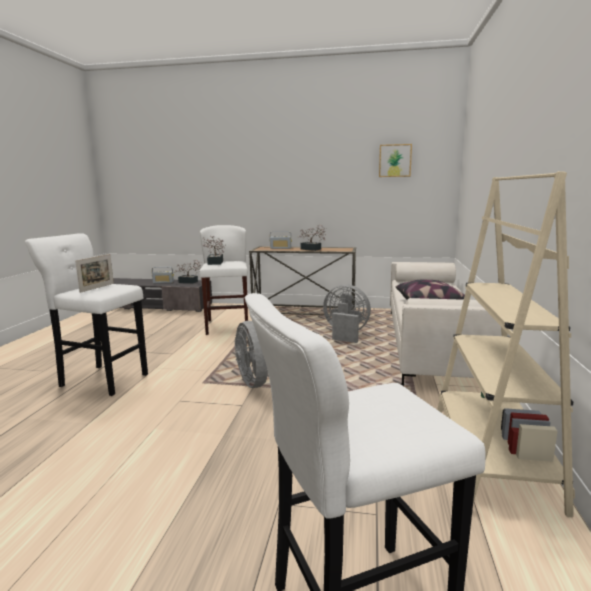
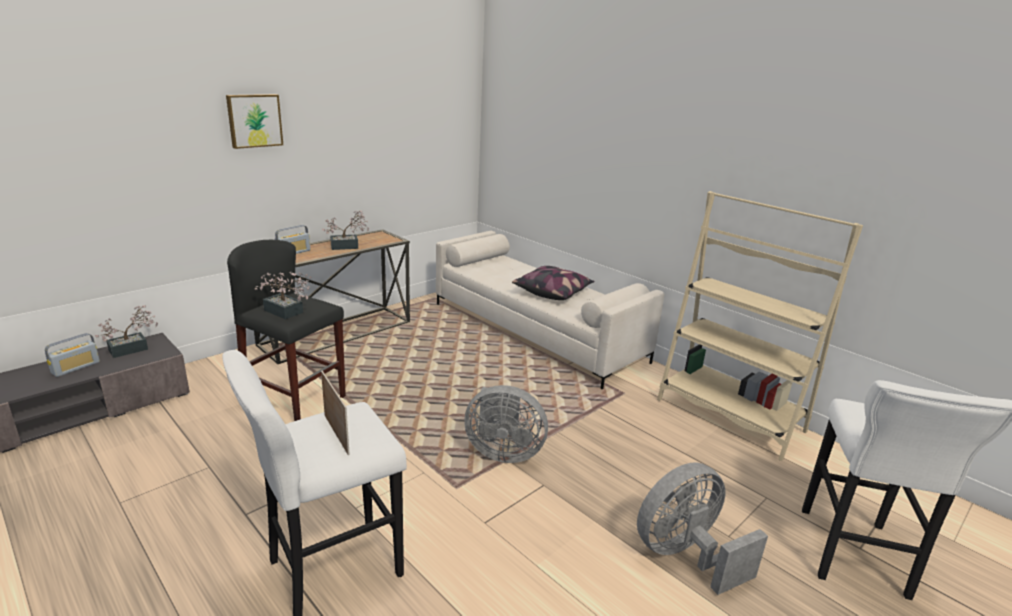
camera: 55 degrees left, 10 degrees up
(227, 326) = (295, 400): white stool -> black stool
(345, 334) = (449, 350): grey fan -> grey fan (685, 555)
(395, 160) = (418, 110): picture -> picture (254, 120)

